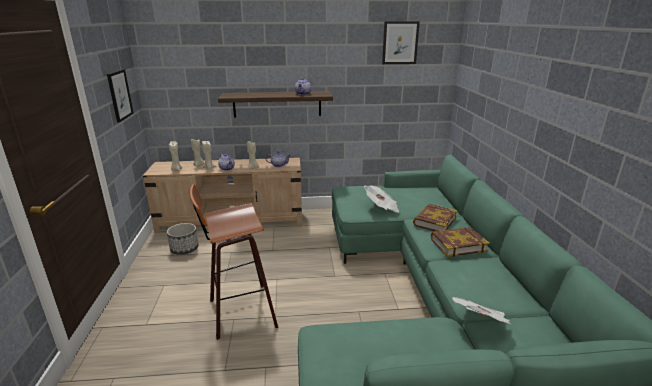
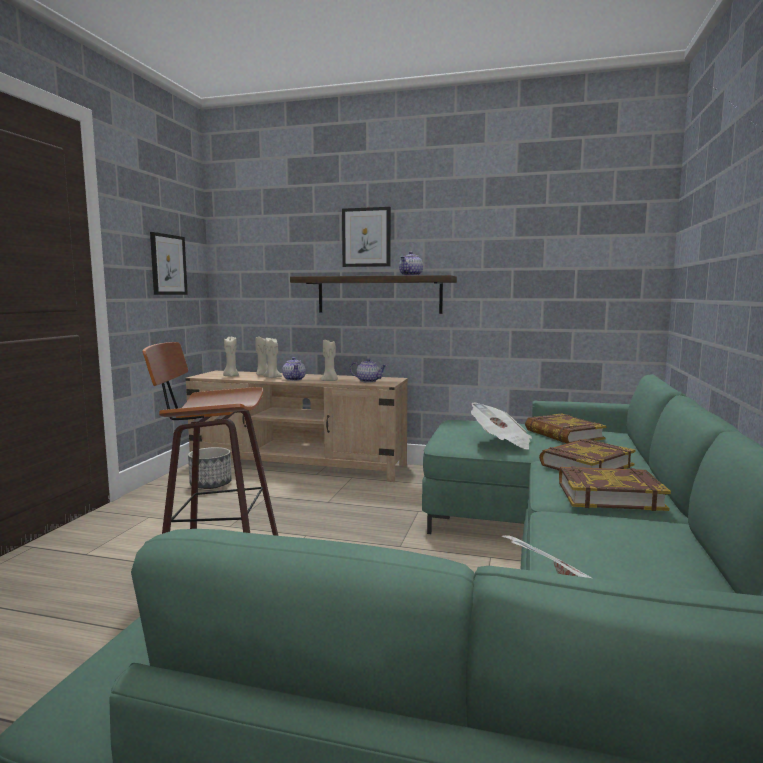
camera: 20 degrees right, 15 degrees down
(400, 43) = (569, 201): picture -> picture (366, 237)
(408, 195) = (563, 434): none -> book

